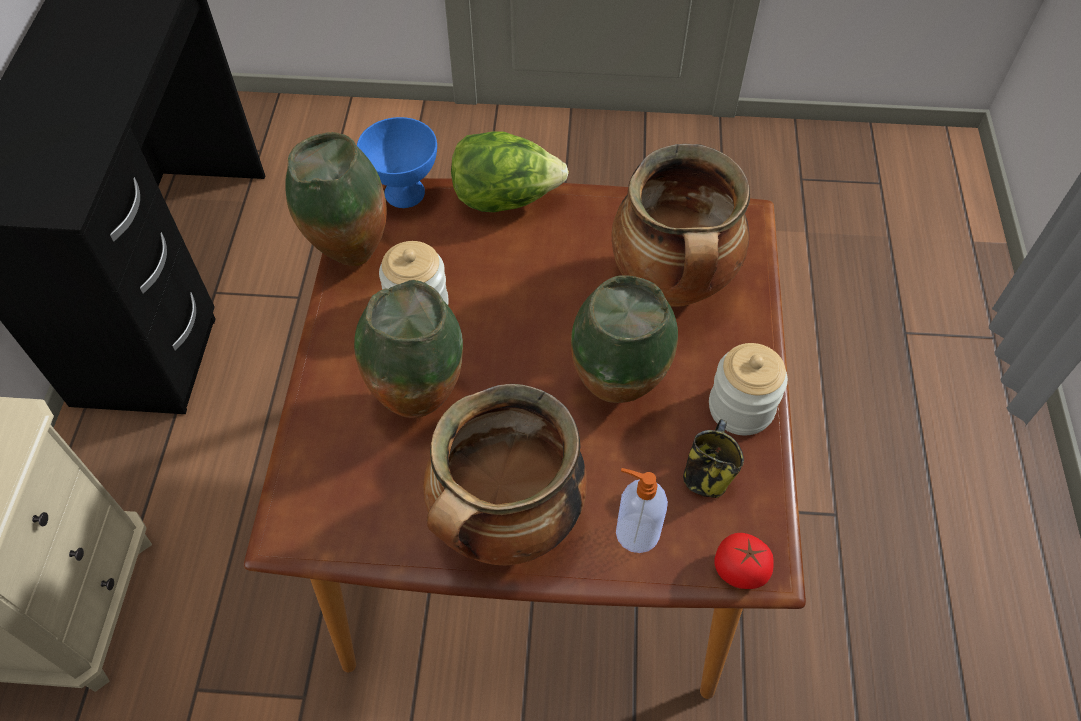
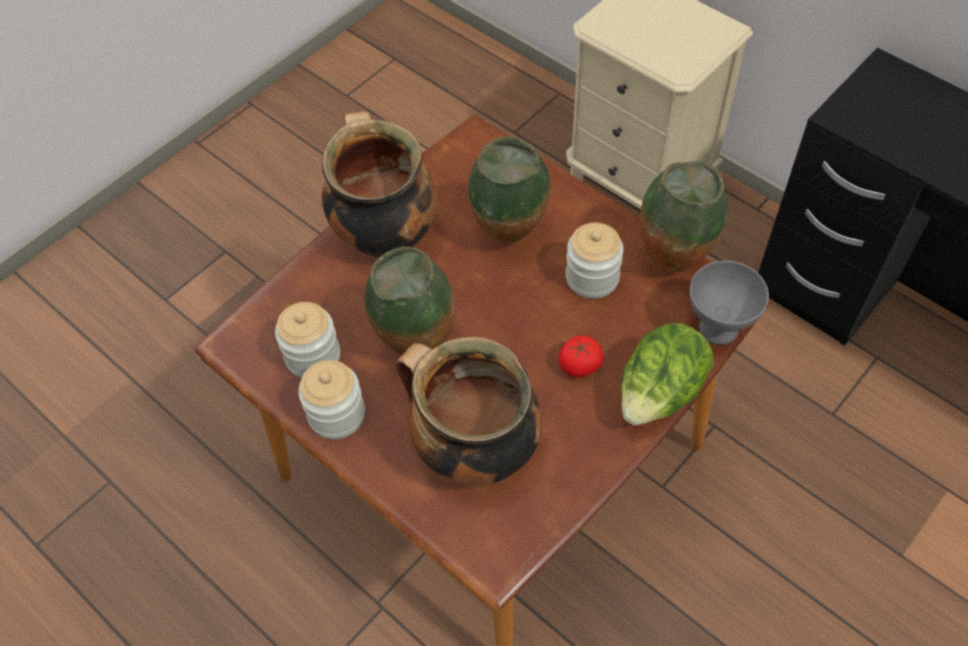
camera: 130 degrees right, 0 degrees up
(404, 192) = (719, 329): blue bowl -> grey bowl
(635, 532) = (317, 293): soap dispenser -> none
(706, 475) = (313, 356): mug -> jar
(740, 570) = (243, 329): tomato -> tomato (579, 366)

